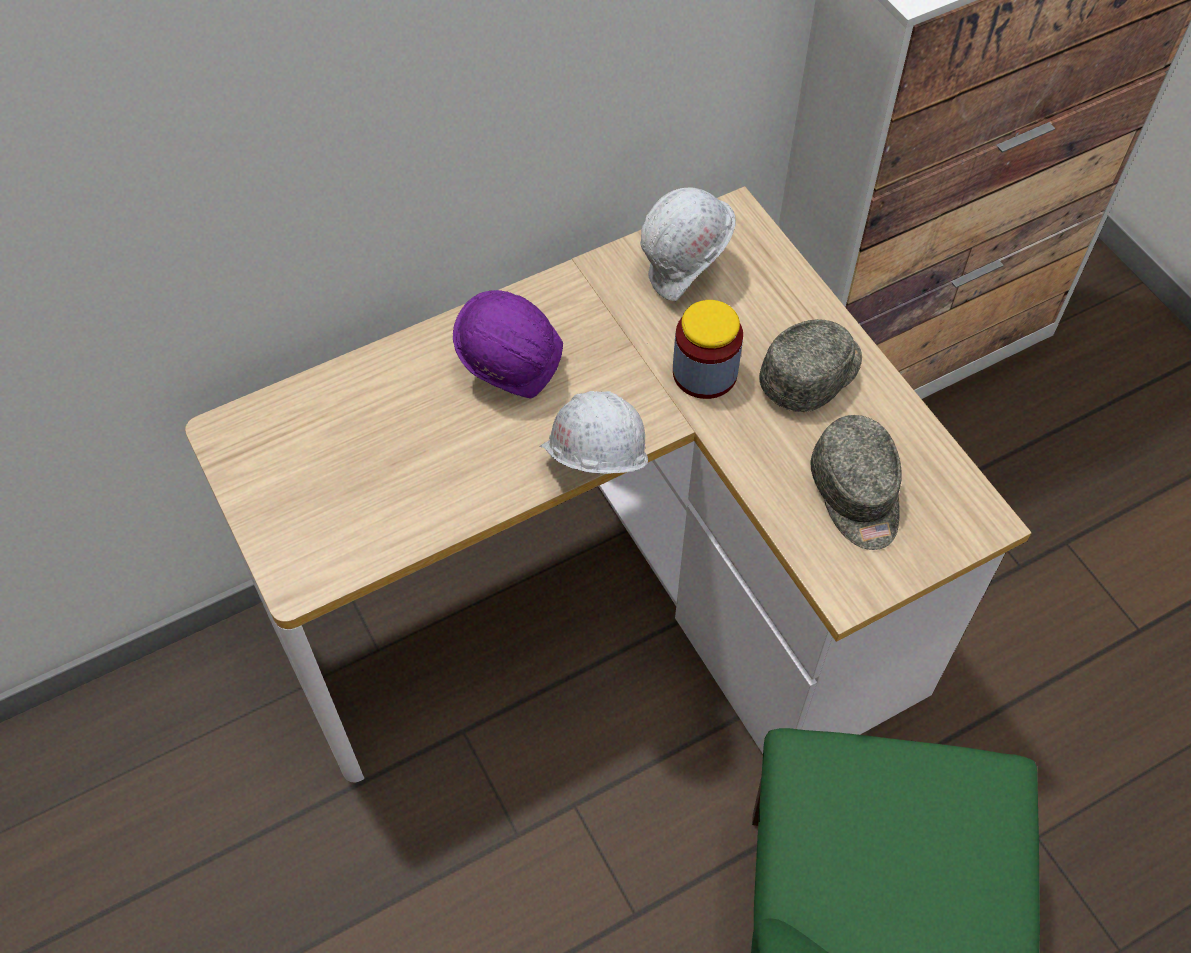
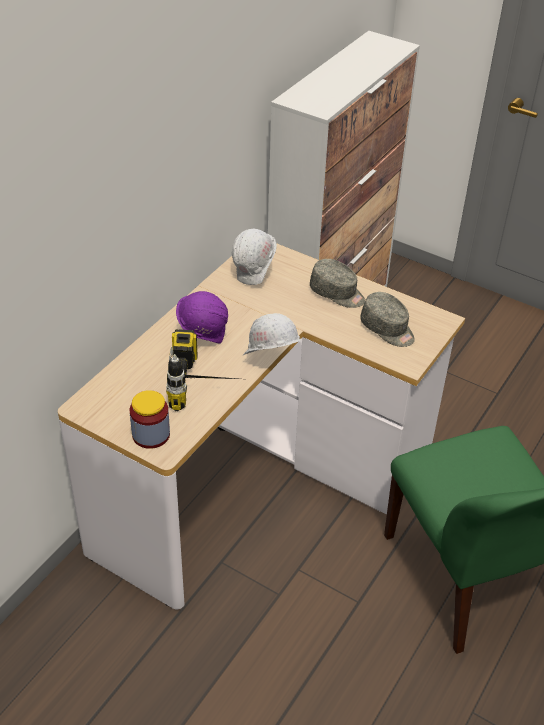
camera: 30 degrees left, 15 degrees down
(449, 482) = (207, 387): none -> power drill
(704, 373) = (291, 308): jar -> jar (151, 435)
(812, 375) = (337, 293): grey cap -> grey cap turned 105 degrees clockwise

